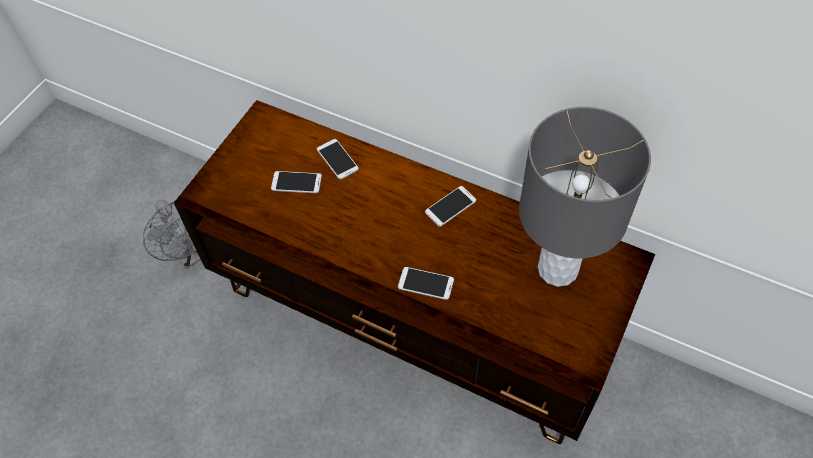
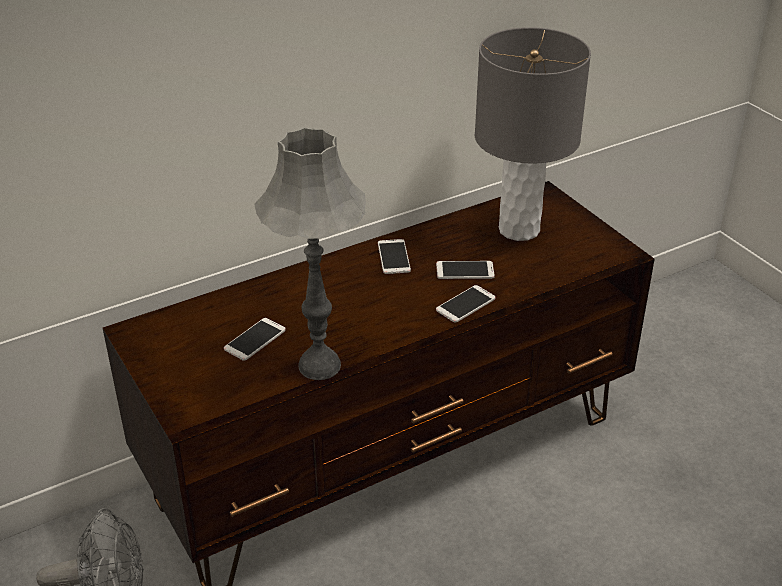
camera: 60 degrees left, 20 degrees down
(293, 234) = (319, 366): none -> grey table lamp
(337, 159) = (257, 301): phone -> phone (465, 270)

